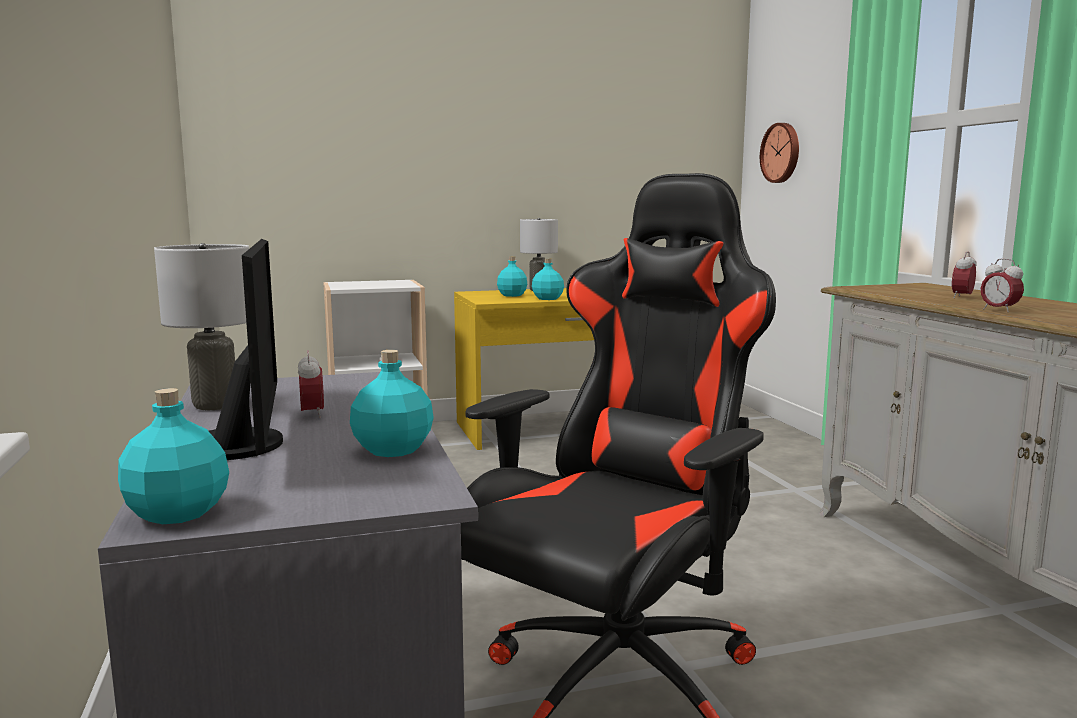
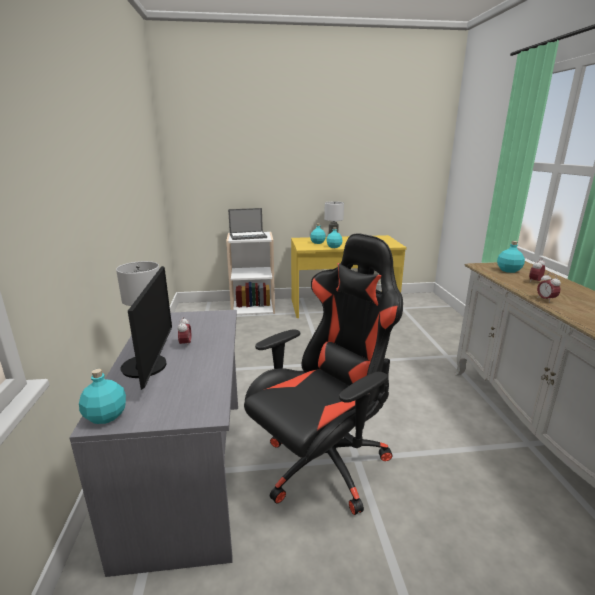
camera: 10 degrees right, 10 degrees up
(370, 284) = (248, 236): none -> laptop
(394, 450) = (210, 377): turquoise bottle -> turquoise bottle (509, 270)
(781, 153) = (469, 168): wall clock -> none

